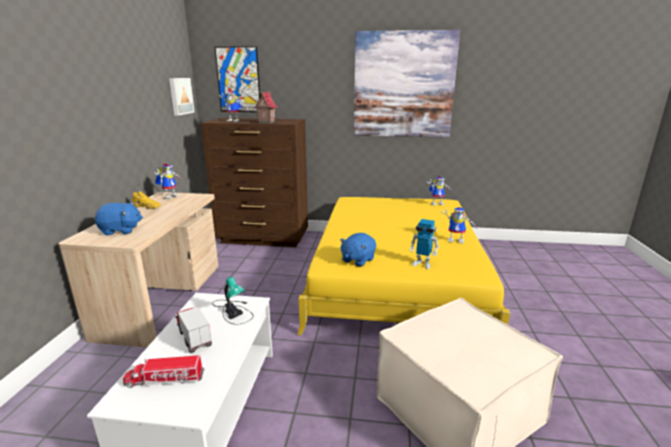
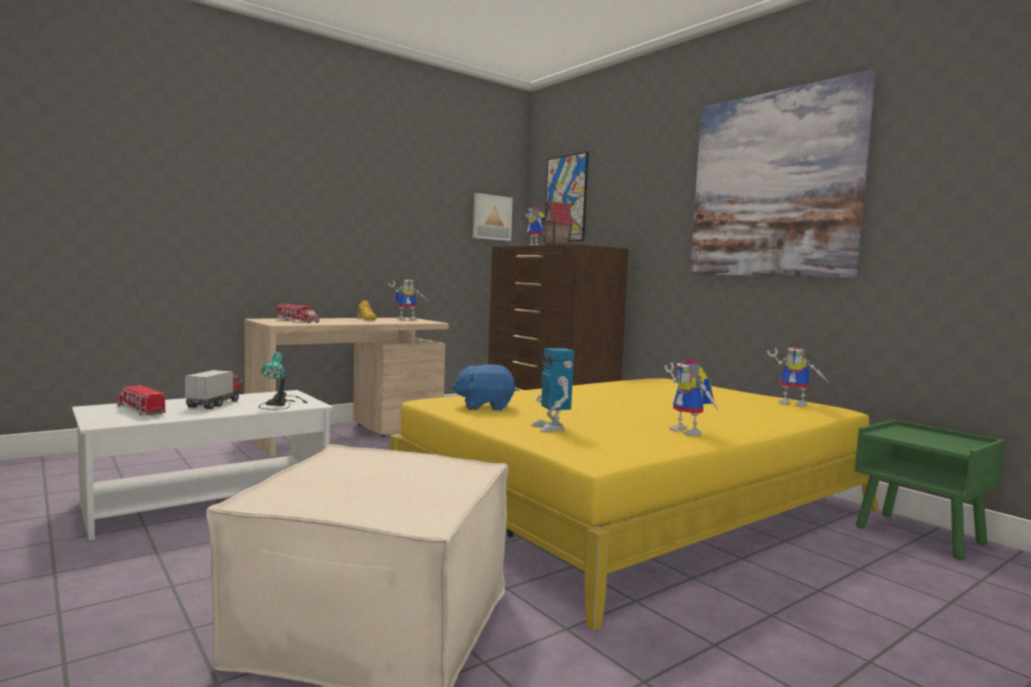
camera: 45 degrees right, 15 degrees down
(121, 230) = (298, 321): blue plush toy -> toy truck
(485, 246) = (921, 536): none -> green nightstand

